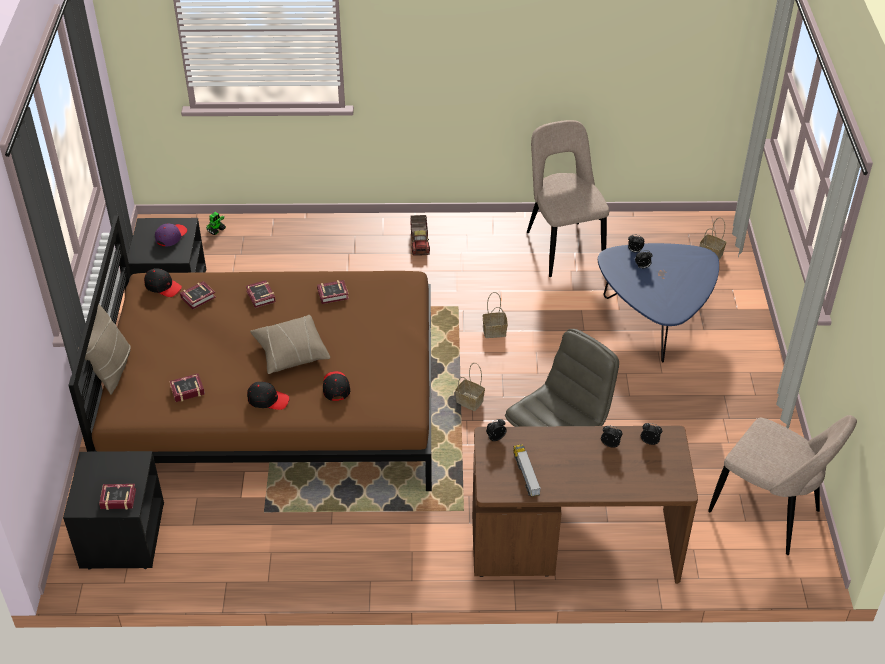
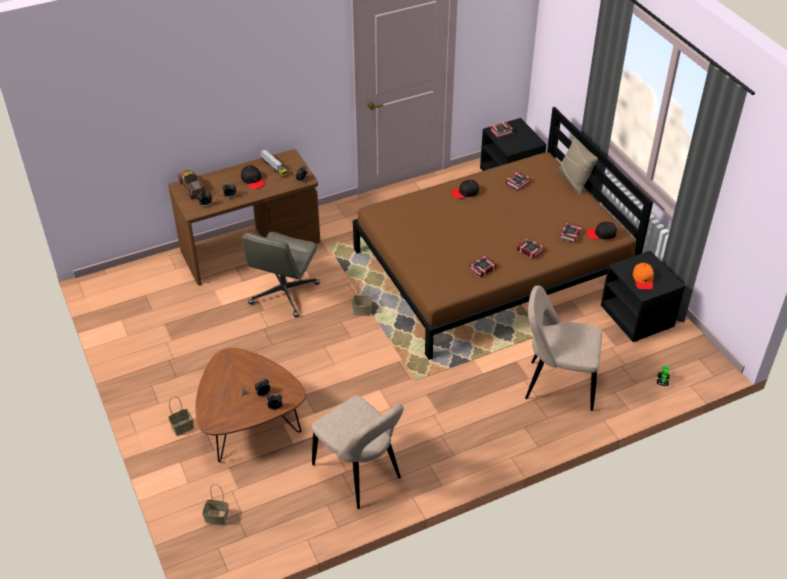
camera: 155 degrees right, 0 degrees up
(171, 236) = (643, 279): purple cap -> orange cap
(291, 353) = (476, 222): beige pillow -> none
(335, 387) = (430, 211): black cap -> black cap (253, 180)
(420, 242) = (487, 431): toy truck -> toy truck (192, 189)
(495, 331) = (374, 369): basket -> basket (182, 428)
(655, 320) = (249, 424): blue coffee table -> brown coffee table
(769, 514) = (129, 303): beige chair -> beige chair (557, 384)

